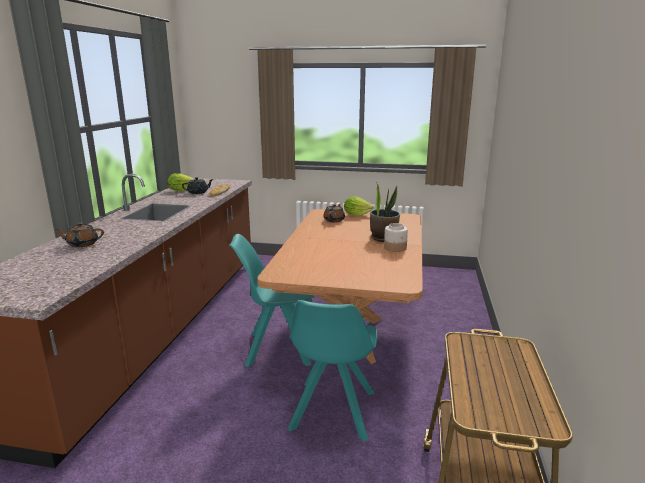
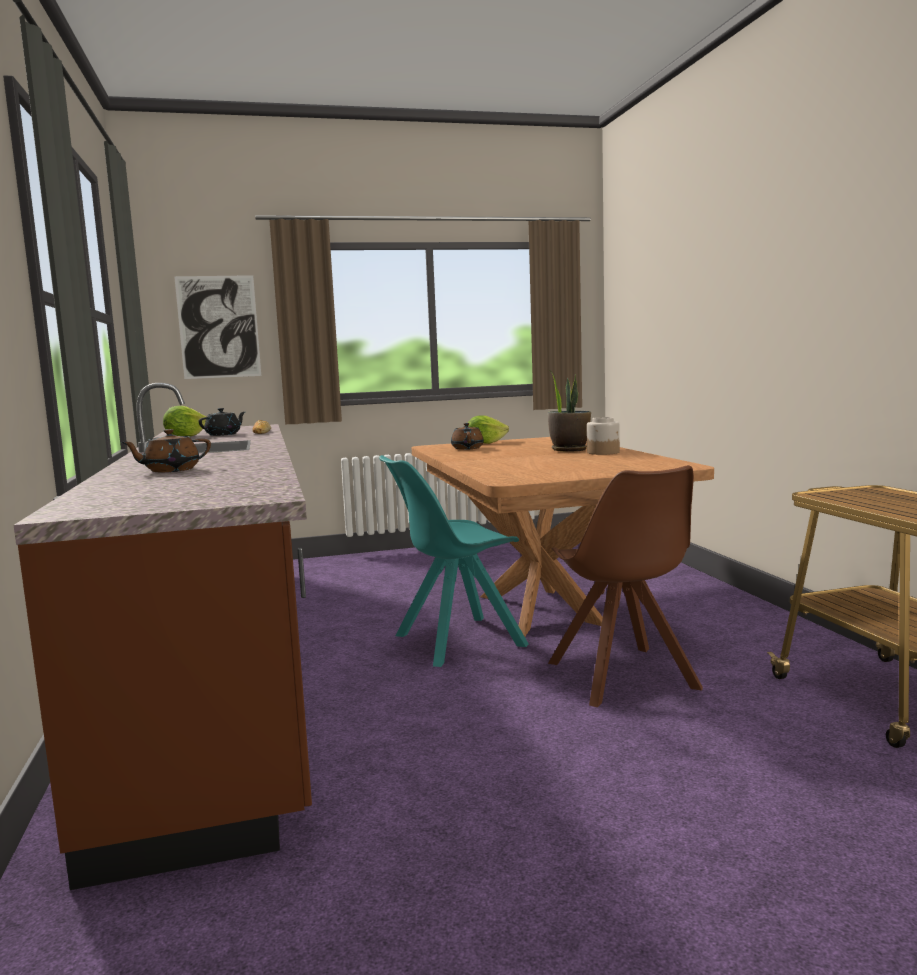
camera: 25 degrees left, 10 degrees down
(230, 115) = (218, 327): none -> picture
(332, 412) = (623, 677): turquoise chair -> brown chair

